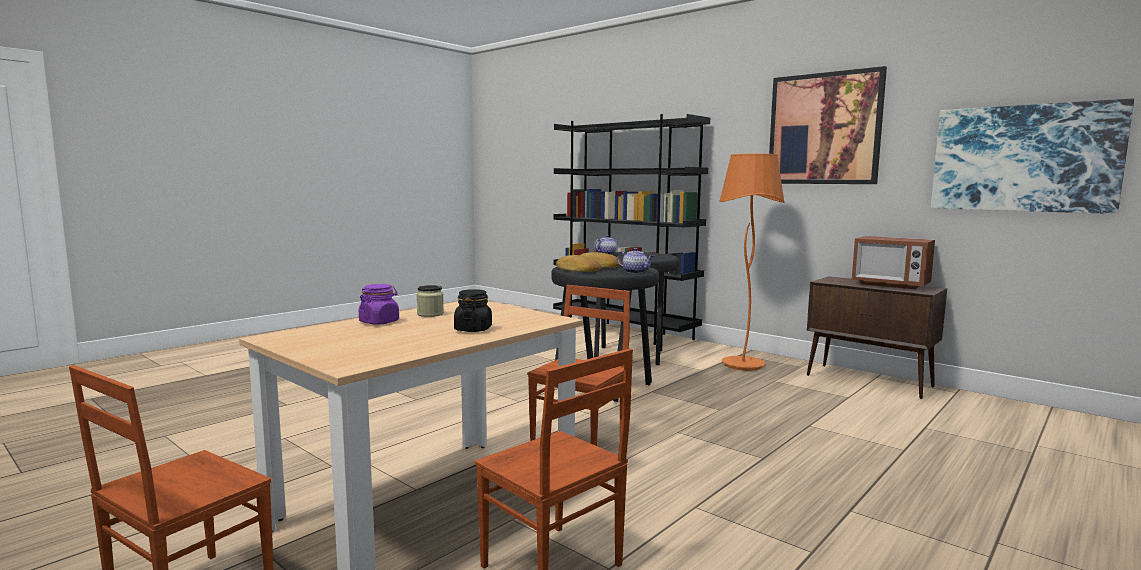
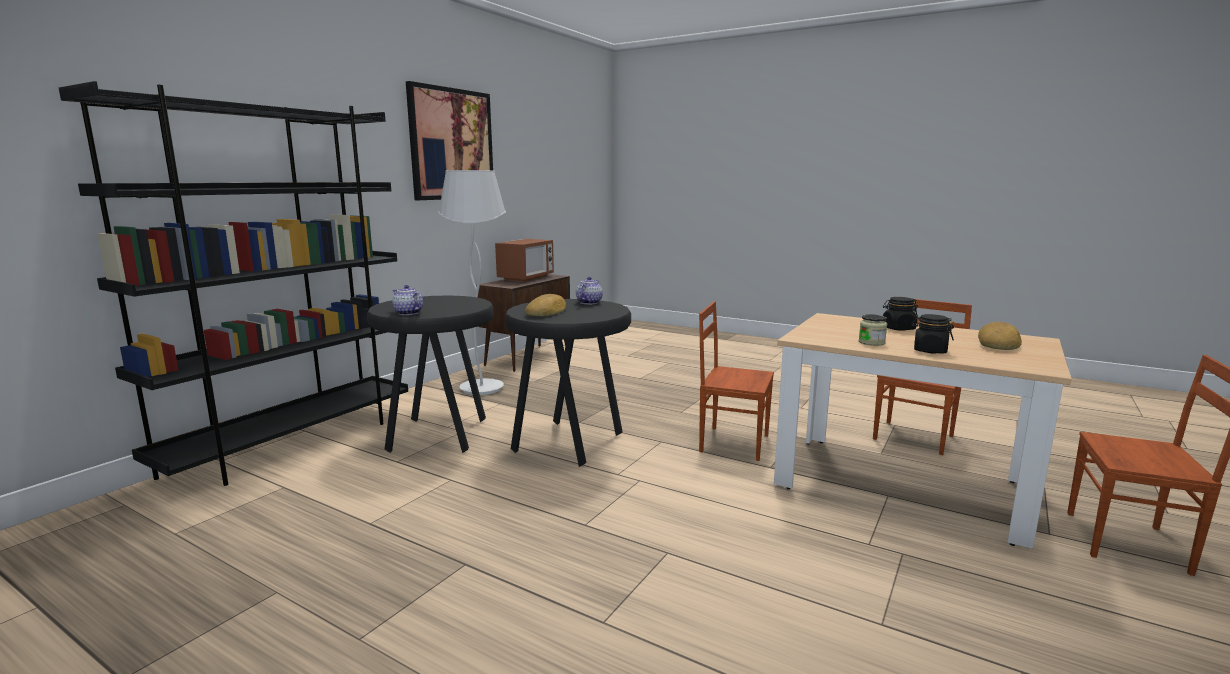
camera: 100 degrees left, 5 degrees up
(379, 322) = (929, 351): purple jar -> black jar
(577, 270) = (583, 316): bread -> bread (999, 344)
(743, 365) = (482, 389): orange floor lamp -> white floor lamp
(1023, 158) = (552, 177): picture -> none

